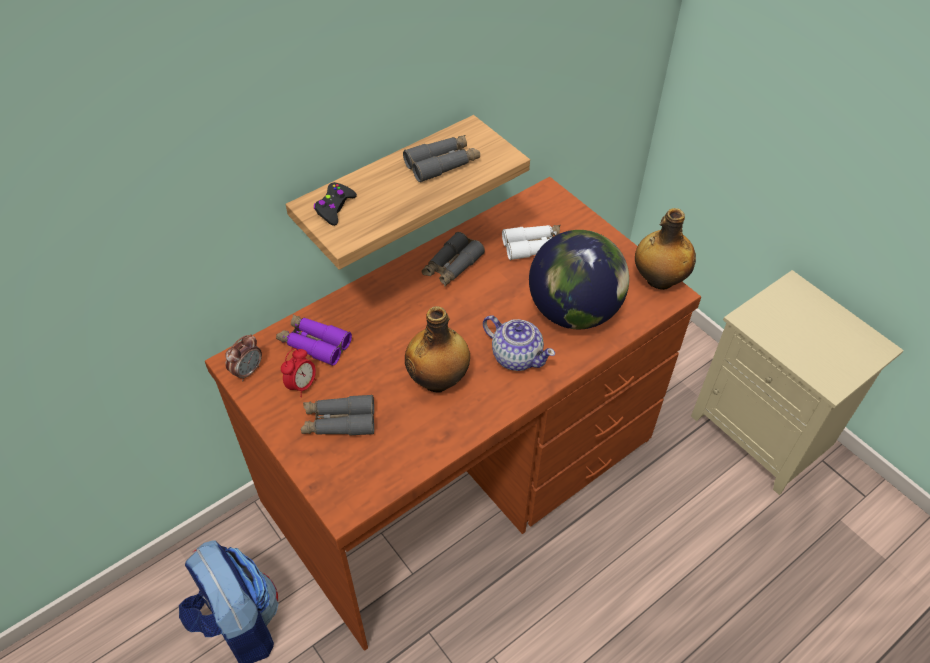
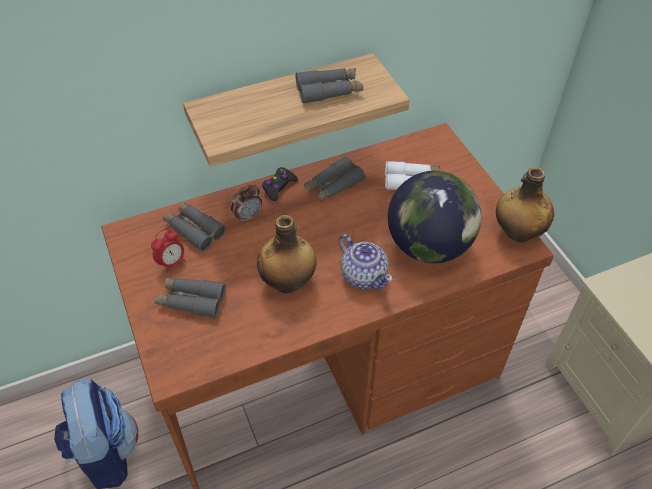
camera: 15 degrees right, 0 degrees up
(248, 371) = (132, 241): alarm clock -> alarm clock (248, 216)
(314, 344) = (194, 229): purple binoculars -> grey binoculars
(334, 208) = (222, 113): black game controller -> black game controller (278, 187)

